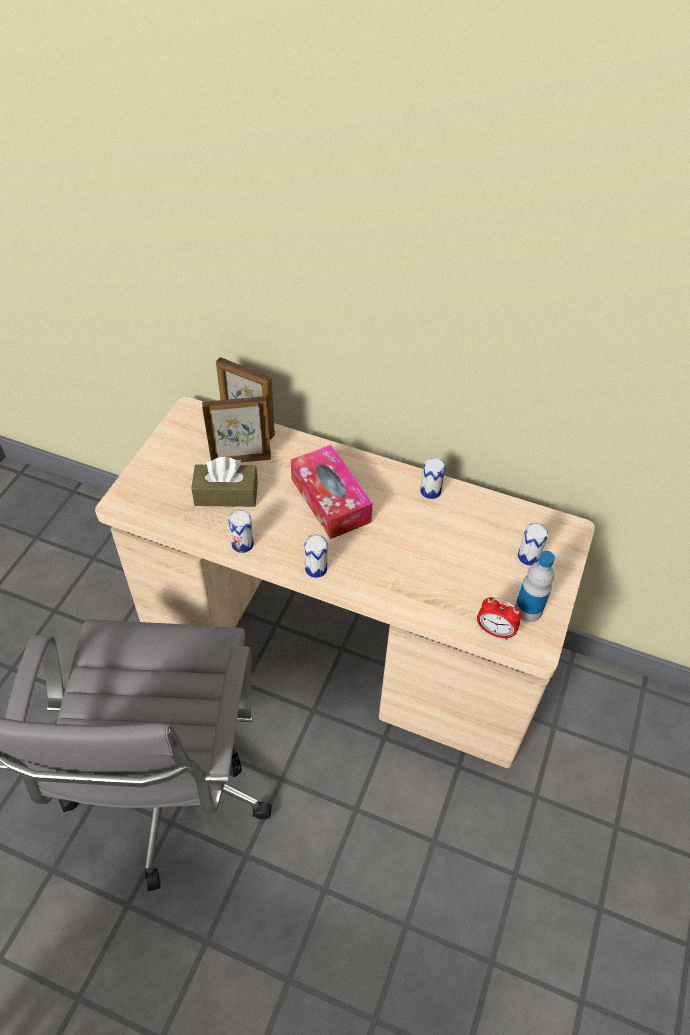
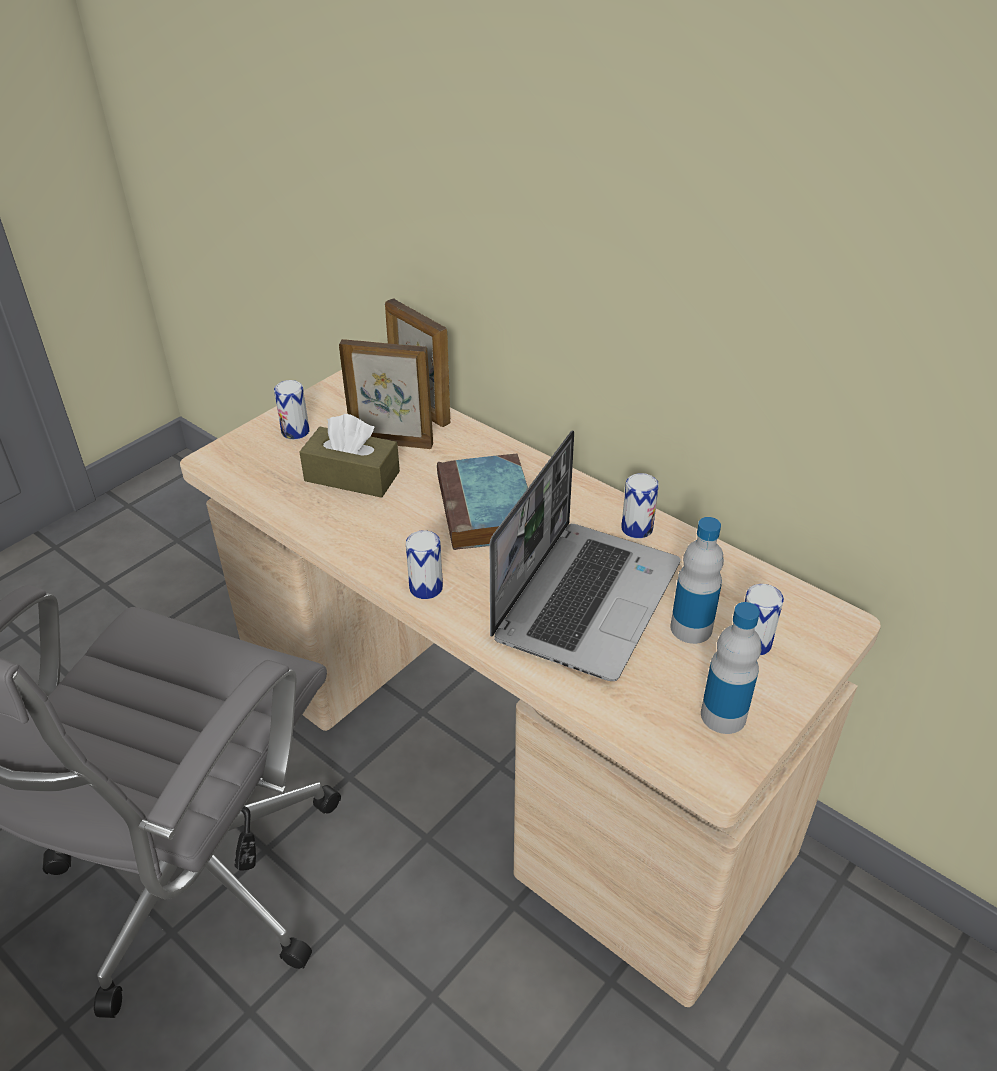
camera: 20 degrees right, 10 degrees down
(242, 544) = (342, 537): can -> can (295, 431)
(330, 500) = (487, 511): tissue box -> book
(419, 551) = (585, 599): none -> laptop
(489, 556) = (691, 628): none -> bottle
(495, 631) = (656, 732): alarm clock -> none

